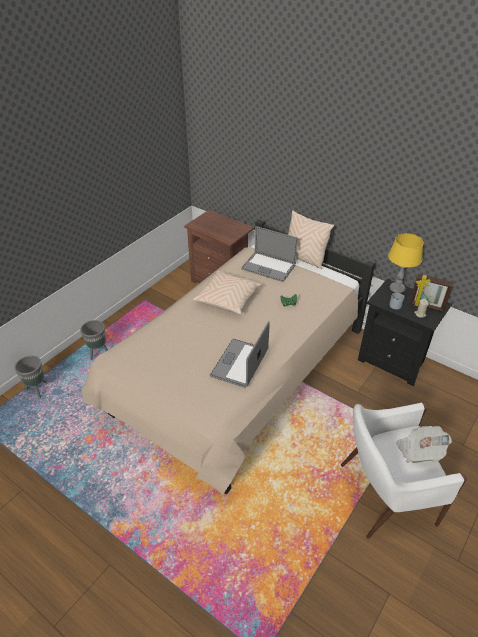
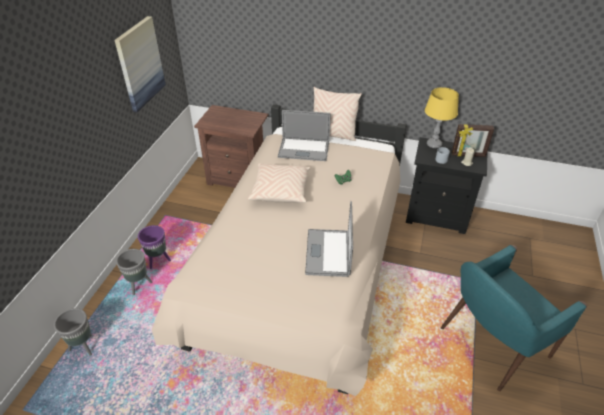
camera: 20 degrees left, 0 degrees up
(122, 337) = (158, 261): none -> purple planter
(141, 163) = (140, 64): none -> picture
(384, 494) = (492, 343): white armchair -> turquoise armchair
(419, 451) = (524, 291): newspaper -> none

